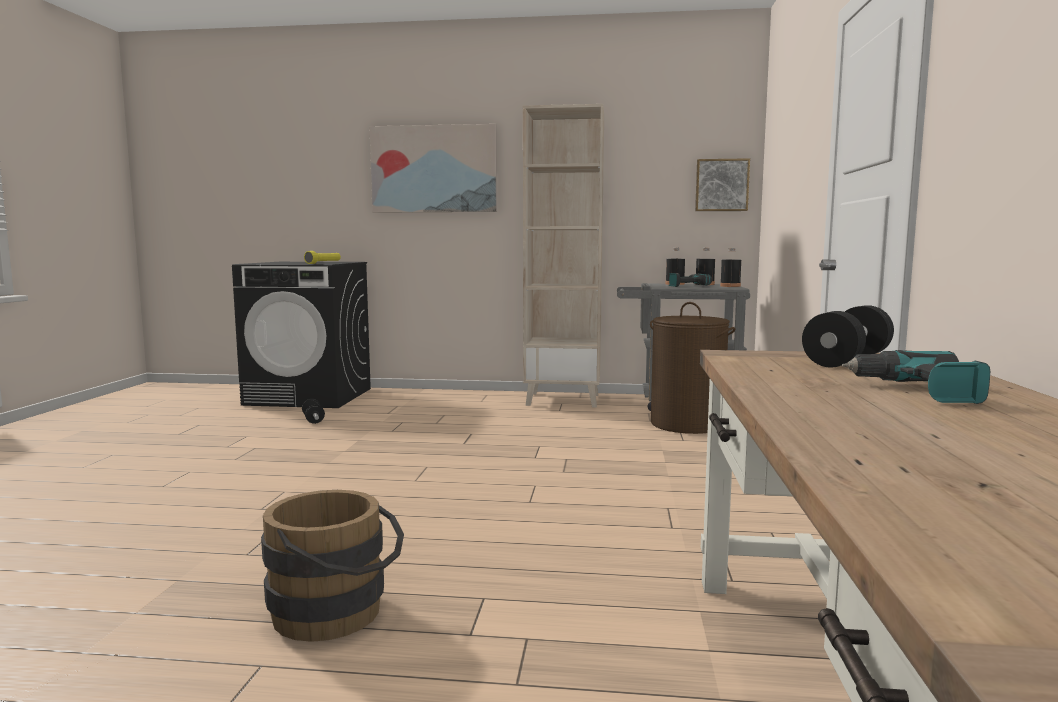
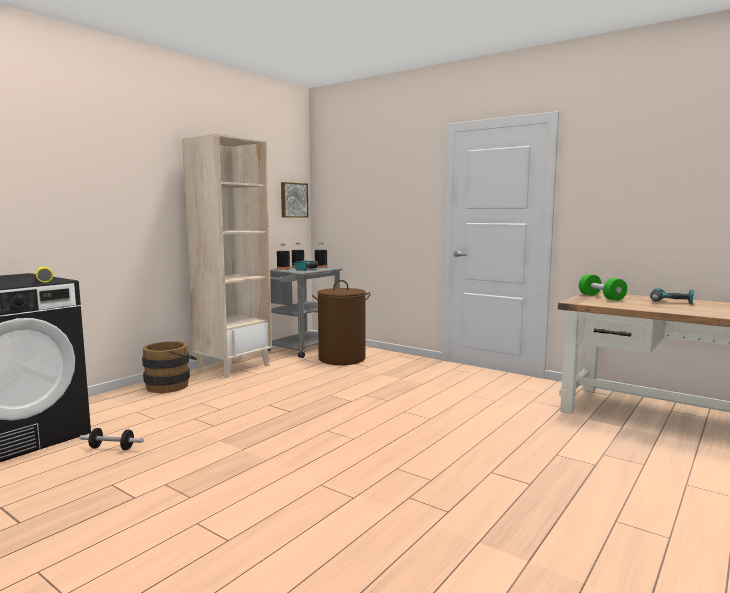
camera: 60 degrees left, 0 degrees up
(337, 614) = (560, 492): brown bucket -> brown bucket (171, 385)
(434, 169) = (96, 176): picture -> none
(847, 360) = (601, 297): black dumbbell -> green dumbbell

